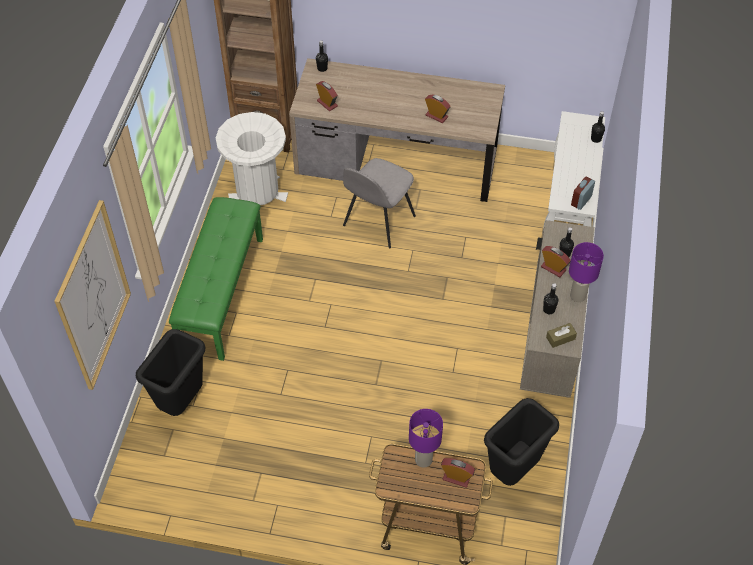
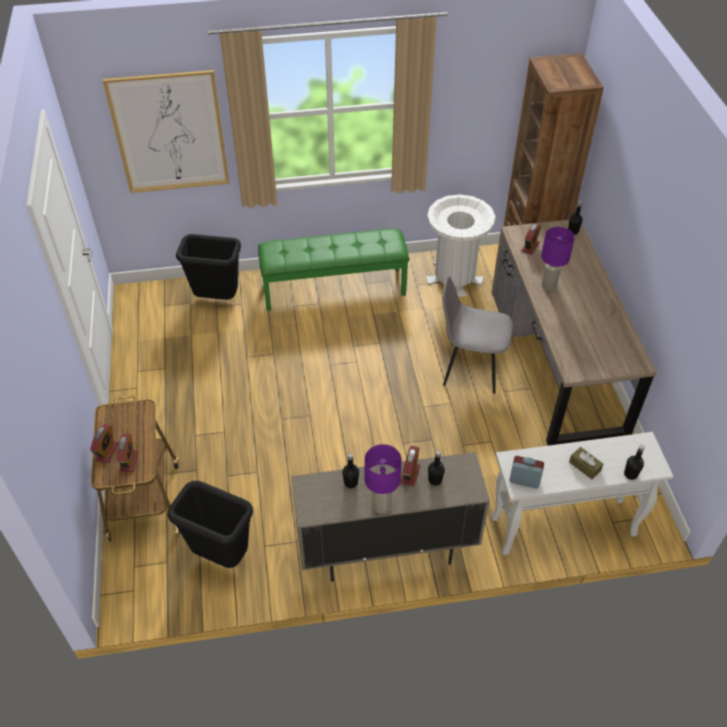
camera: 70 degrees right, 5 degrees down
(423, 460) = (142, 431): purple table lamp -> purple table lamp (548, 285)
(436, 116) = (569, 328): alarm clock -> alarm clock (106, 452)
(560, 338) = (316, 502): brown tissue box -> brown tissue box (584, 466)

